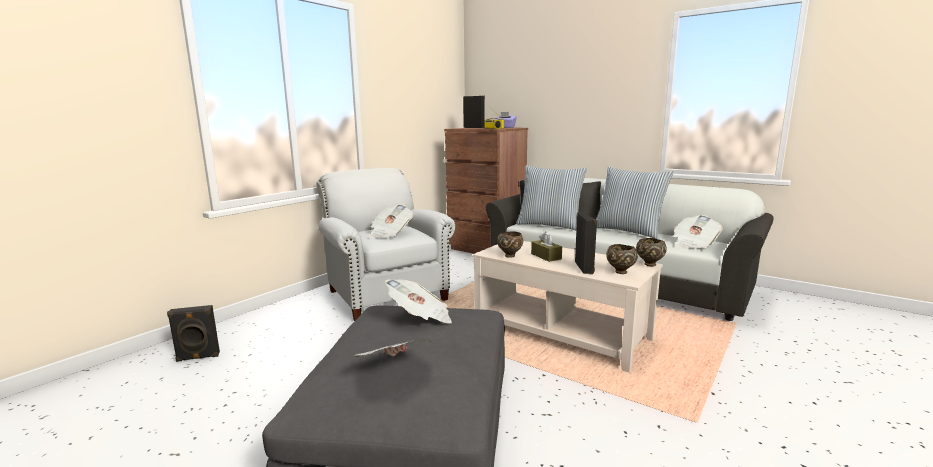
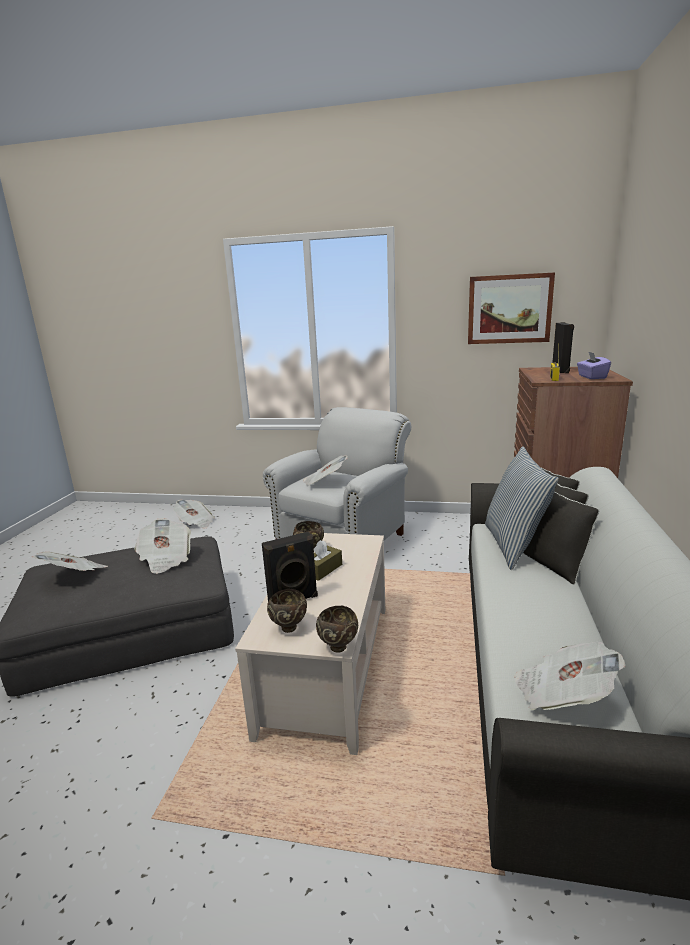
camera: 65 degrees right, 5 degrees up
(198, 357) = (195, 523): black speaker -> newspaper
(424, 87) = (509, 309): none -> picture
(628, 231) = (568, 612): pillow -> none

